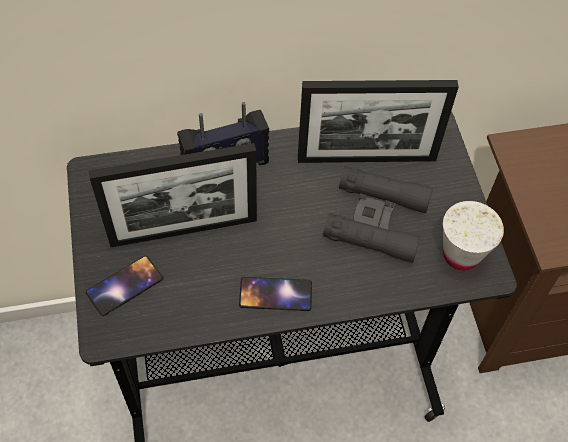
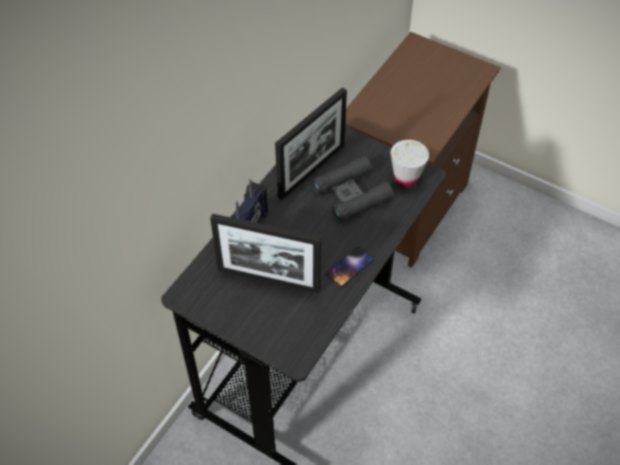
camera: 45 degrees left, 5 degrees down
(124, 285) = (274, 329): phone -> none
(183, 230) = (268, 279): picture frame -> picture frame turned 75 degrees clockwise

